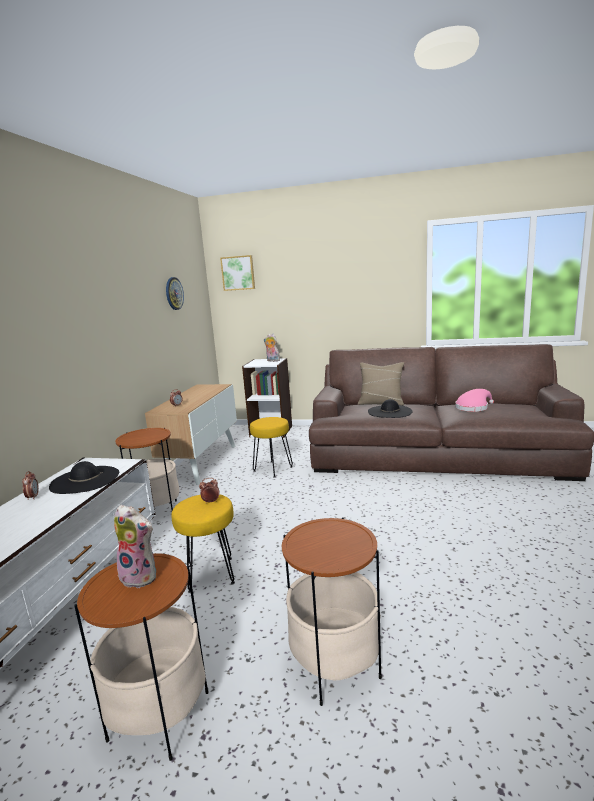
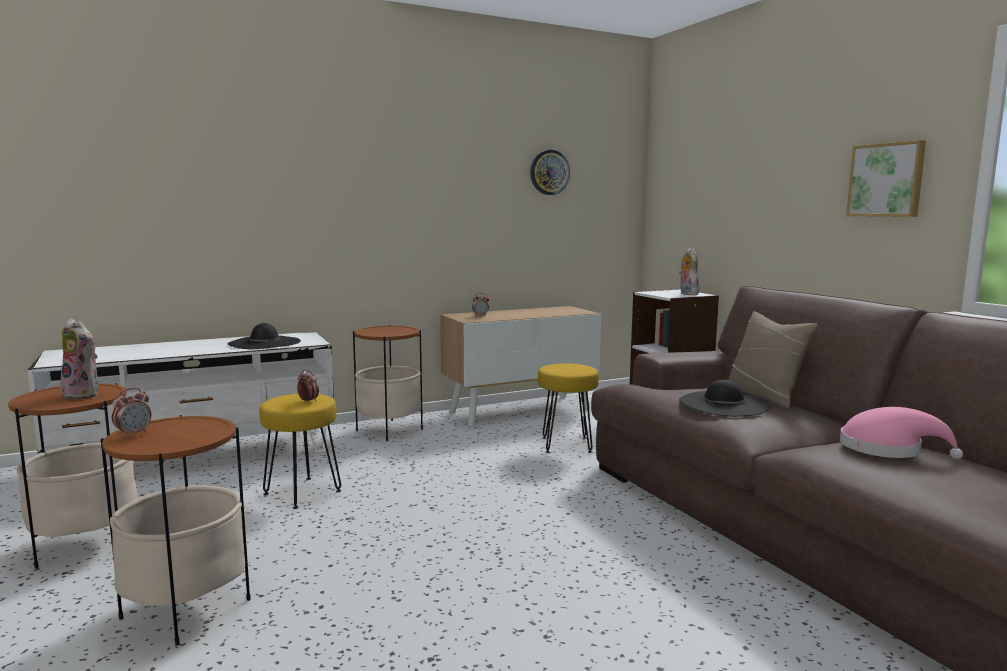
camera: 50 degrees right, 5 degrees down
(33, 497) = (217, 341): alarm clock -> alarm clock (133, 433)
(141, 576) = (84, 394): plush toy -> plush toy turned 45 degrees counterclockwise
(238, 273) = (680, 150): picture -> picture (886, 180)

